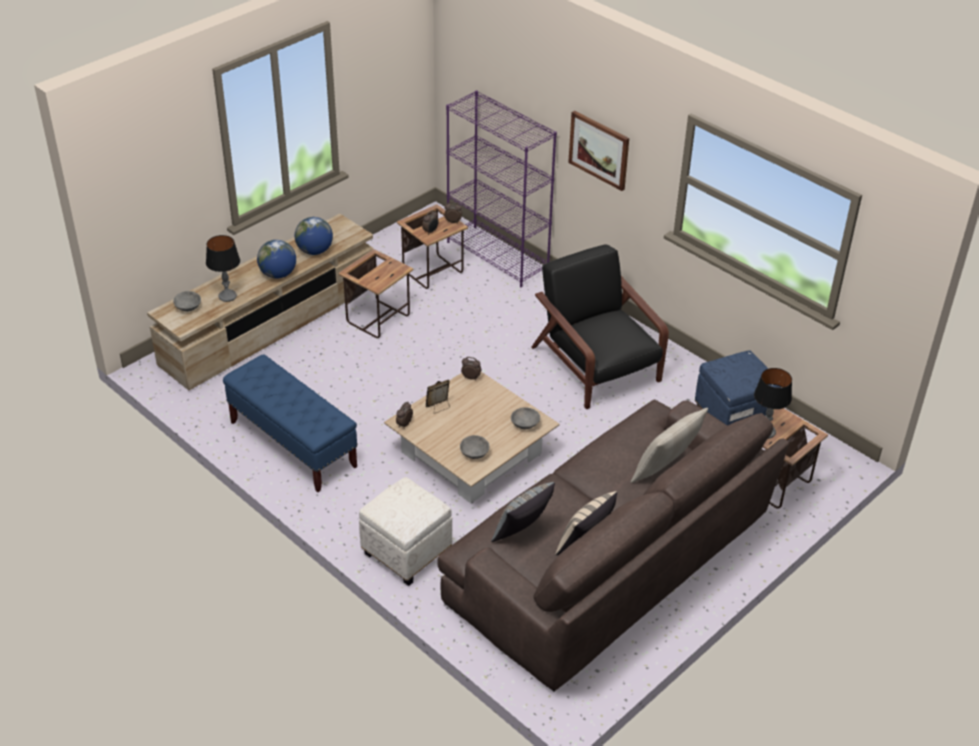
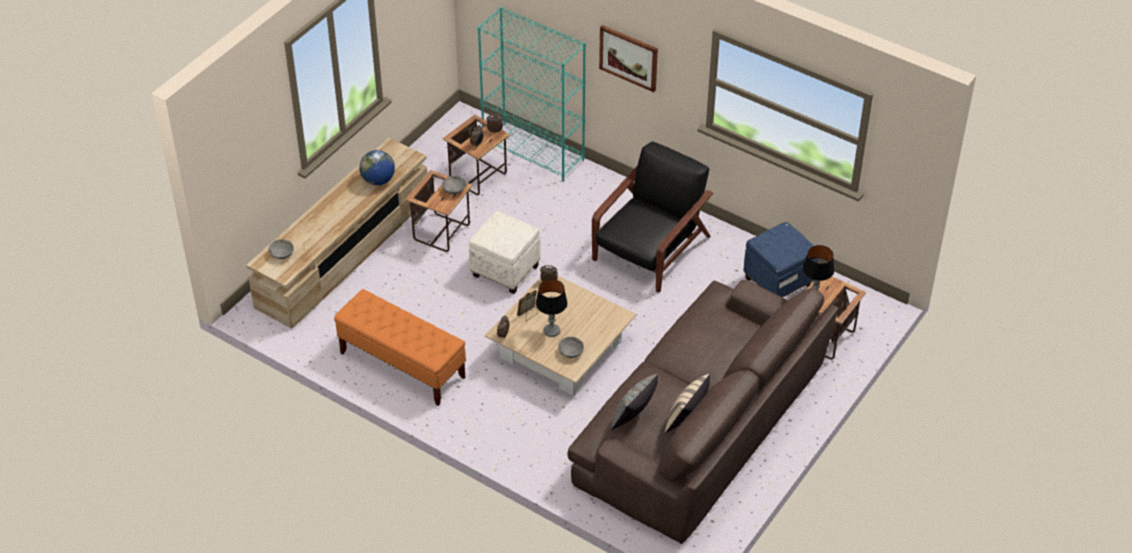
camera: 10 degrees left, 5 degrees up
(227, 296) = (314, 238): table lamp -> table lamp (551, 331)
(278, 274) = (352, 209): globe -> none
(292, 444) = (402, 365): blue bench -> orange bench
(405, 553) = (529, 448): white ottoman -> white ottoman (504, 270)
(498, 256) = (534, 151): purple bookcase -> turquoise bookcase
(525, 424) = (607, 319): grey bowl -> grey bowl (454, 190)
(597, 366) = (650, 250): black armchair -> black armchair turned 75 degrees clockwise
(665, 470) = (738, 345): beige pillow -> none

